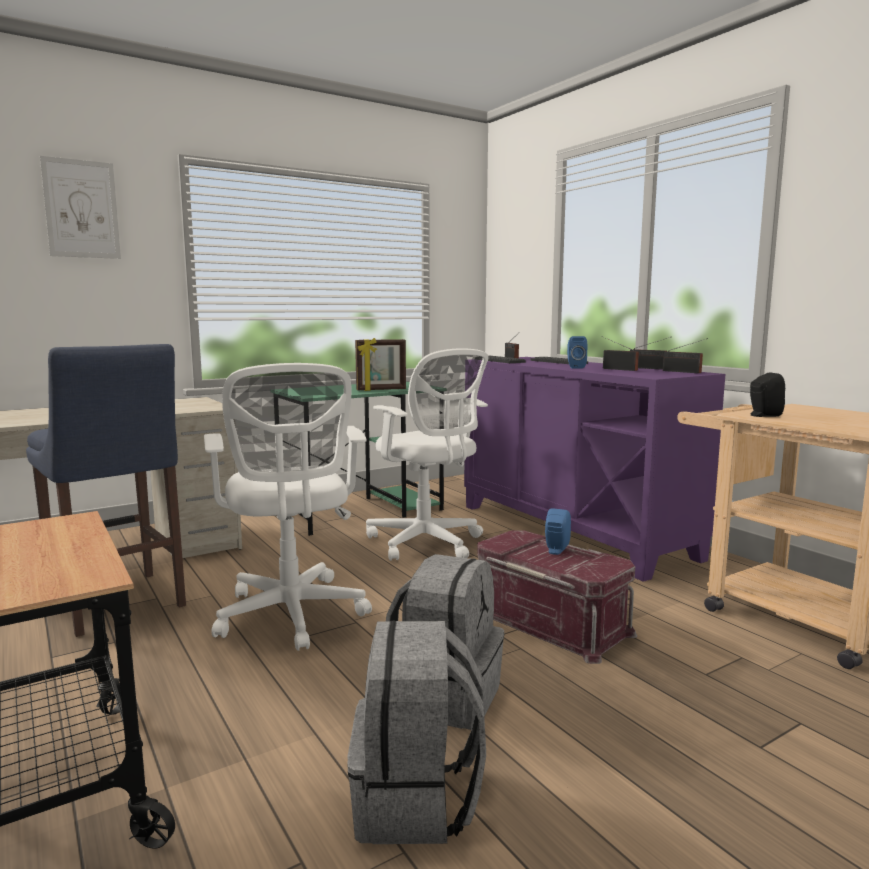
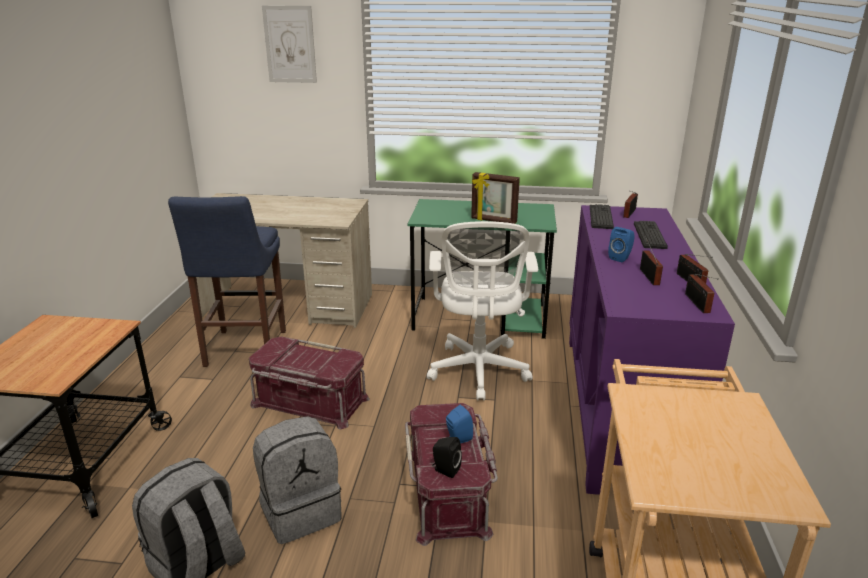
camera: 40 degrees right, 15 degrees up
(292, 616) = (309, 402): white office chair -> red storage box
(762, 415) = (636, 405): black speaker -> black speaker (445, 470)

